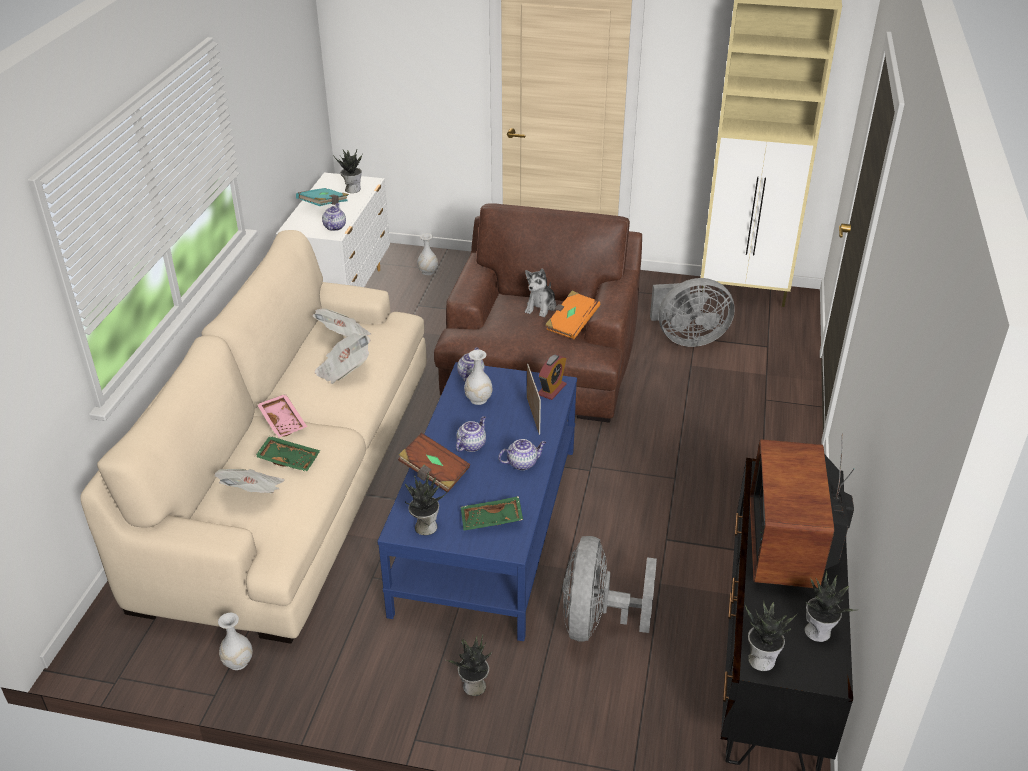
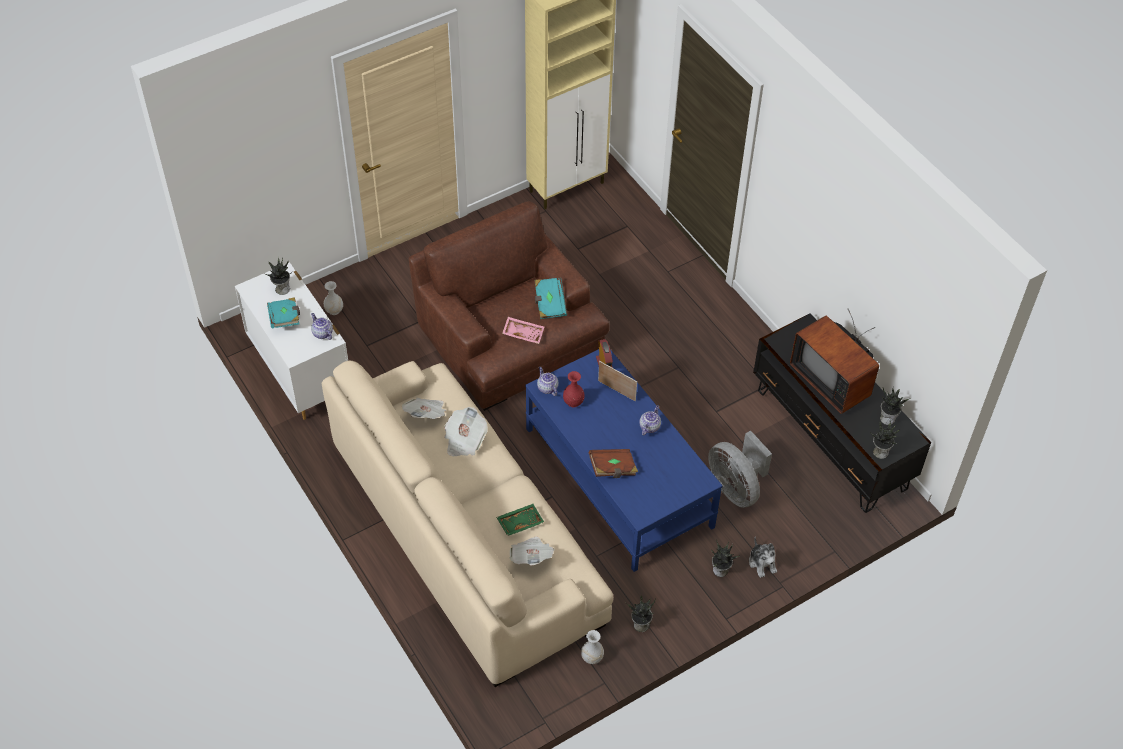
camera: 45 degrees left, 15 degrees up
(284, 421) = (480, 501): pink tray -> pink tray (523, 333)
(425, 526) = (650, 504): potted plant -> potted plant (640, 625)
(471, 445) = (609, 435): teapot -> none
(478, 399) = (573, 402): white vase -> red vase
(491, 520) = (677, 474): green tray -> none
(541, 307) = (512, 302): plush toy -> plush toy (762, 563)
(571, 324) = (549, 304): orange book -> turquoise book
(687, 338) = (574, 252): grey fan -> none

